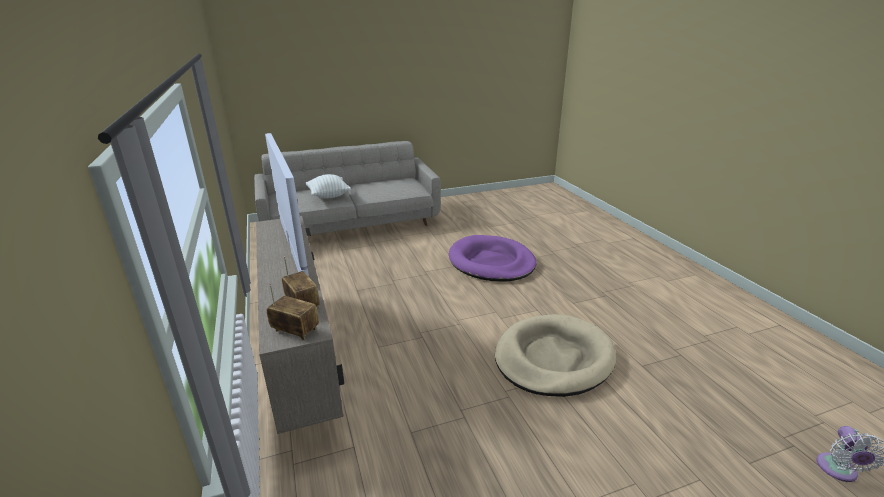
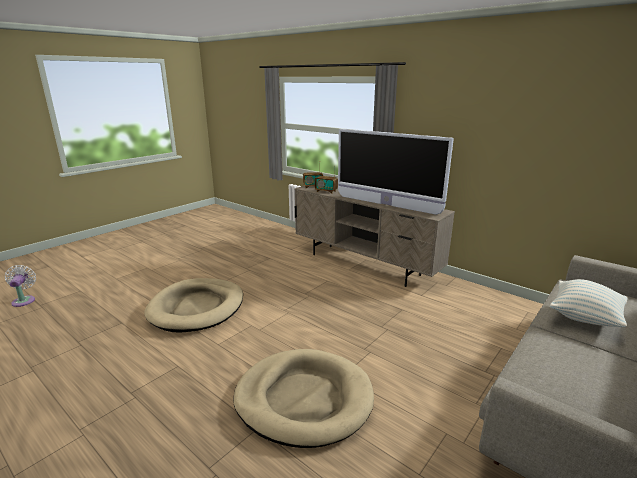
camera: 150 degrees right, 5 degrees down
(491, 262) = (304, 399): purple dog bed -> beige dog bed

